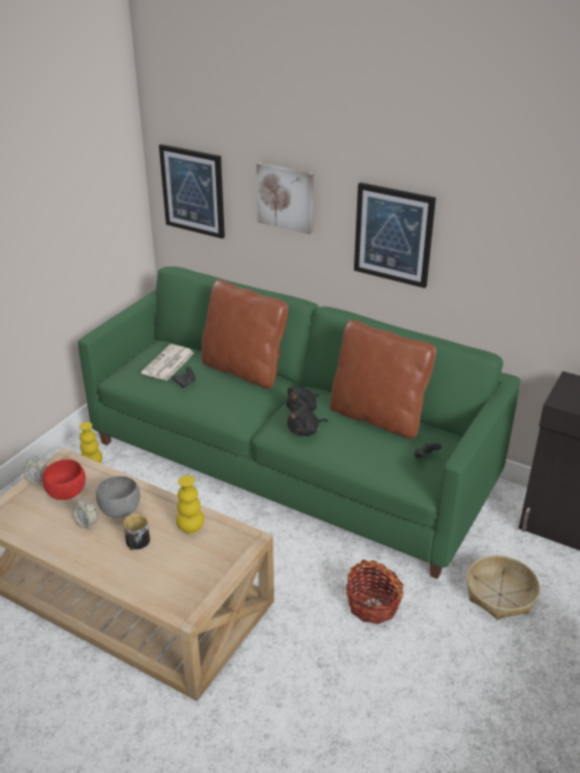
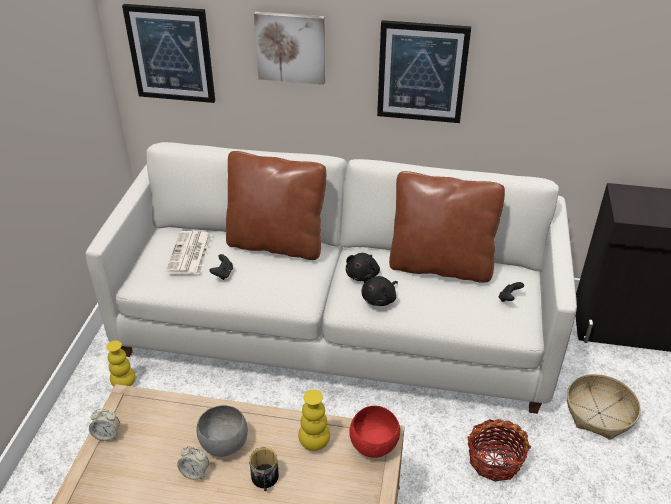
camera: 20 degrees left, 5 degrees up
(67, 493) = (151, 441): red bowl -> red bowl (375, 445)
(291, 463) = (336, 327): green sofa -> white sofa

